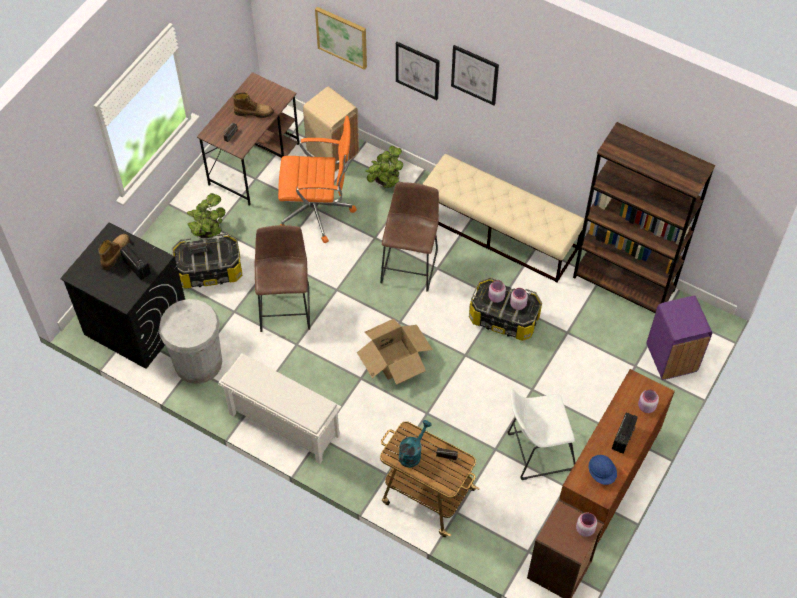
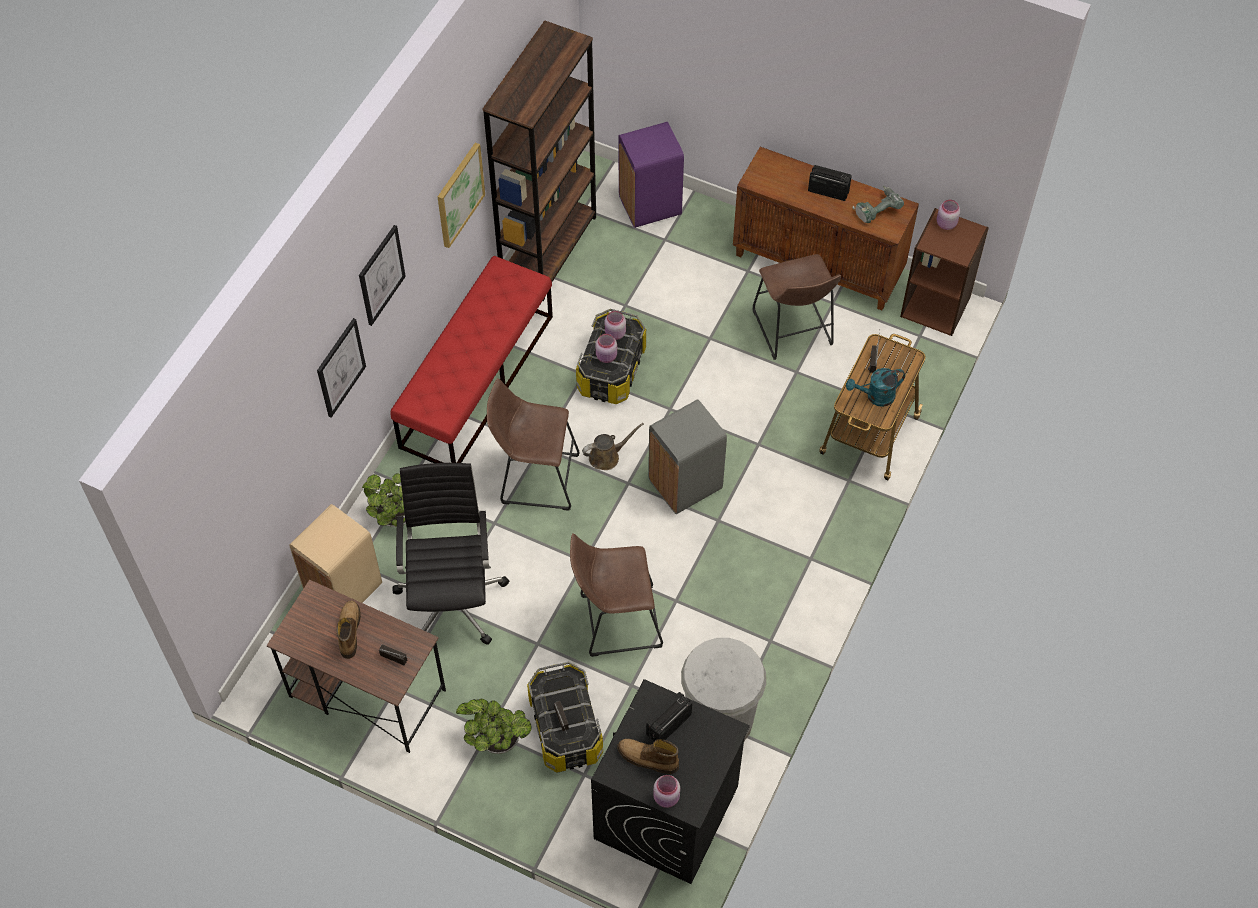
camera: 95 degrees left, 0 degrees up
(283, 424) = (799, 602): white shoe rack -> none
(317, 211) = (452, 598): orange office chair -> black office chair
(342, 37) = (273, 466): picture -> picture (459, 194)
(394, 359) = (686, 485): cardboard box -> grey trash can
(412, 453) = (875, 397): turquoise watering can -> turquoise watering can turned 45 degrees counterclockwise
(424, 310) = (607, 456): none -> brown watering can
(499, 232) = (477, 380): beige bench -> red bench
(536, 452) = (793, 332): white stool -> brown stool
(601, 473) = (876, 209): blue hard hat -> power drill
(646, 407) = (785, 171): pink jar -> pink jar (666, 798)

